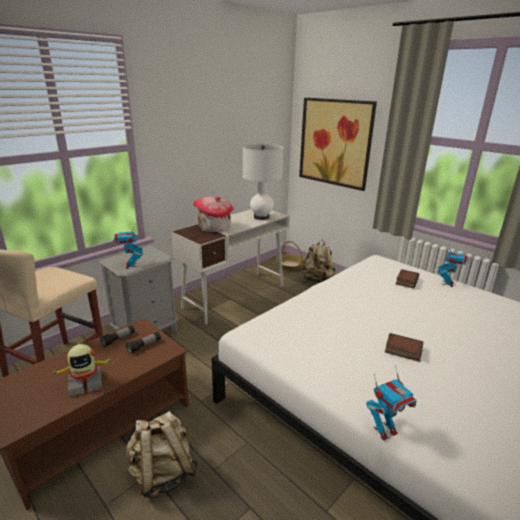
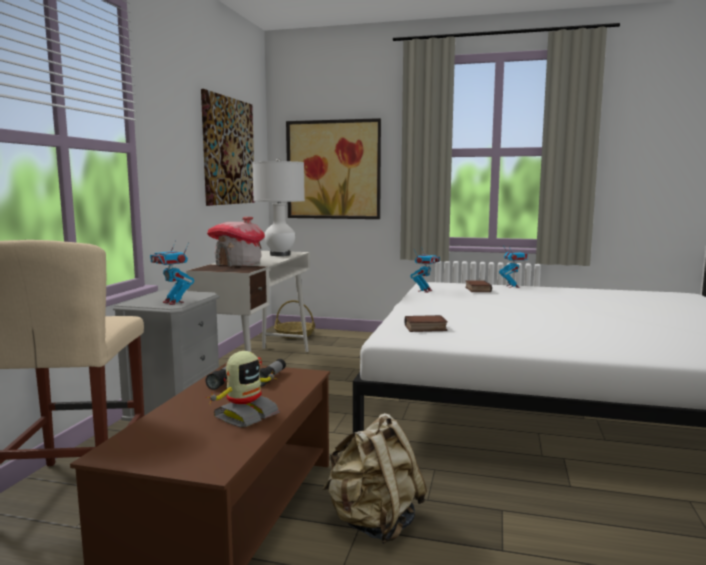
camera: 30 degrees left, 15 degrees down
(240, 130) = (228, 151): none -> picture
(317, 280) = (342, 340): beige backpack -> none
(385, 431) = (608, 355): toy robot -> toy robot (425, 291)
(402, 350) = (545, 320): book -> book (425, 328)

